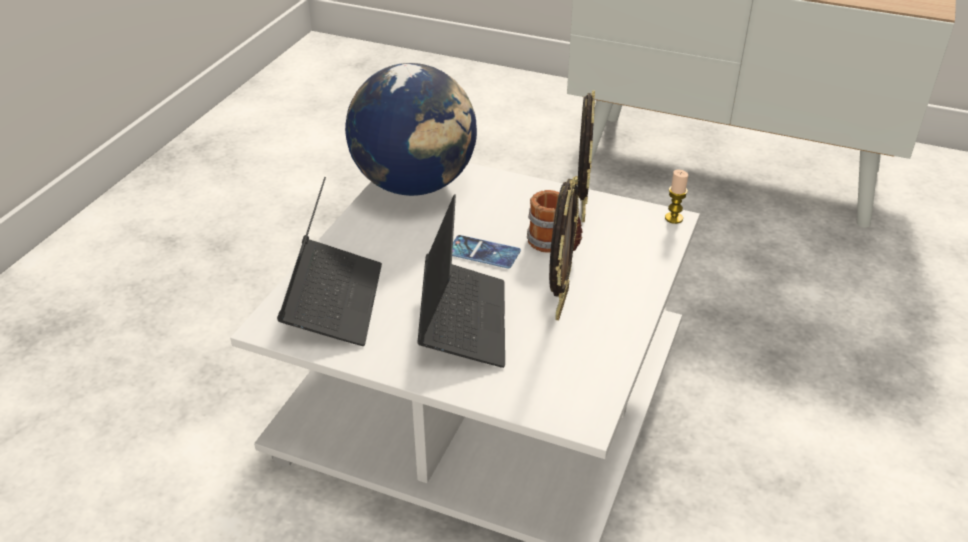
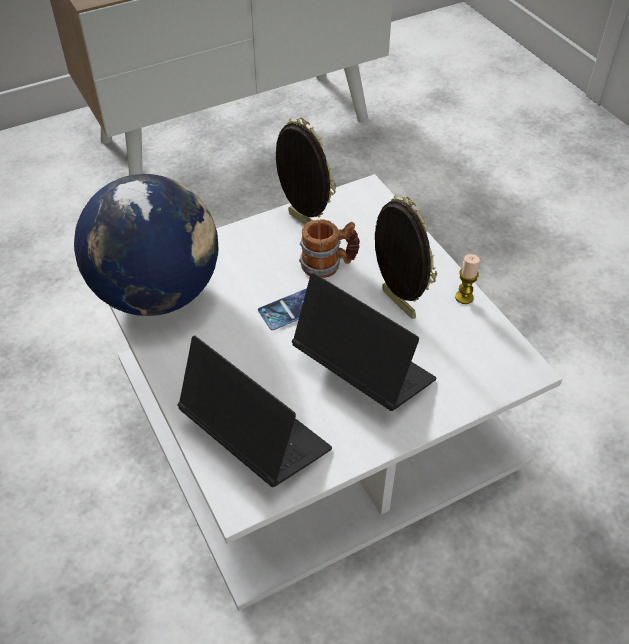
camera: 50 degrees left, 10 degrees up
(673, 218) = (367, 188): candle -> candle (464, 297)

